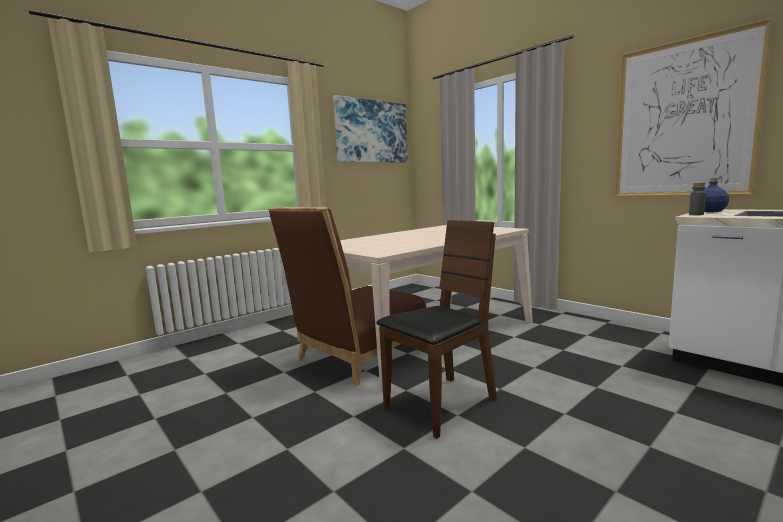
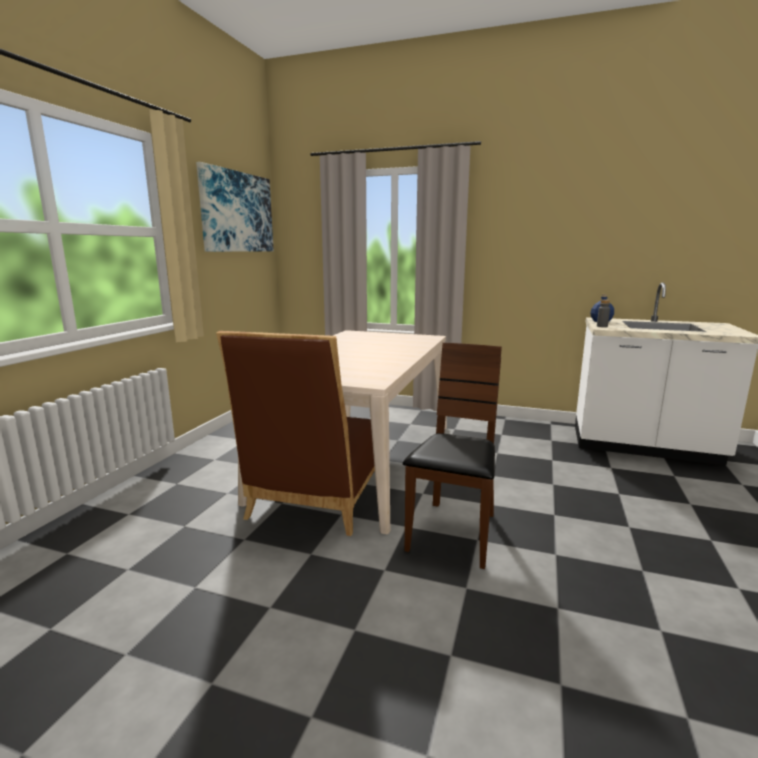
camera: 30 degrees left, 5 degrees up
(683, 119) = (572, 238): picture -> none

